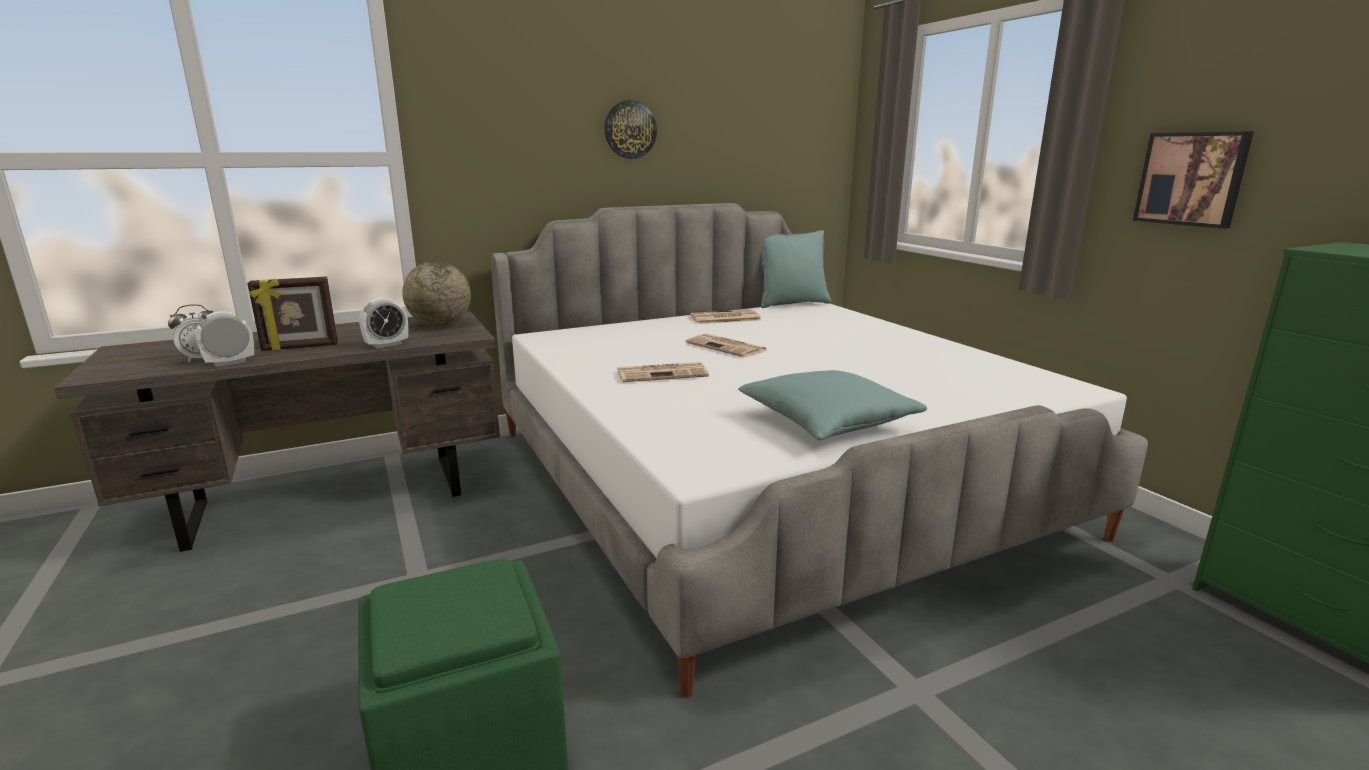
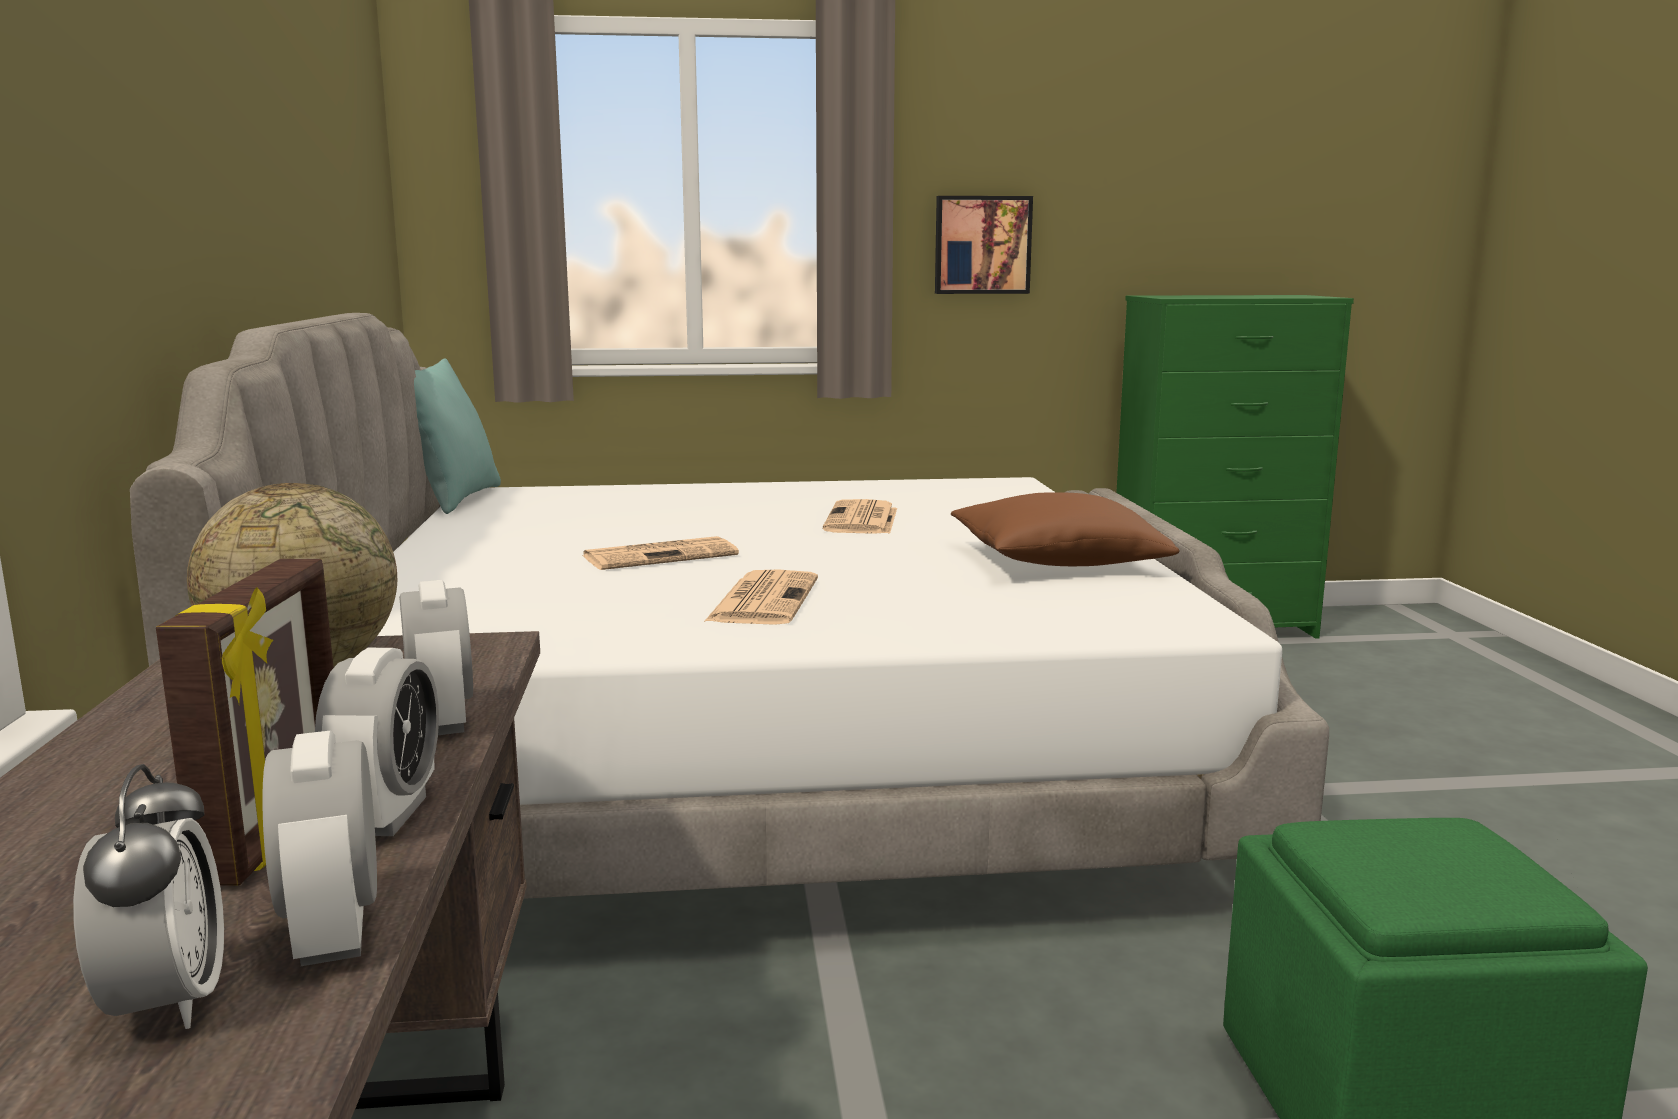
camera: 70 degrees left, 5 degrees down
(306, 354) = (387, 815): none -> alarm clock
(630, 129) = (232, 144): wall clock -> none
(724, 318) = (472, 537): newspaper -> newspaper (862, 520)
(827, 422) = (1056, 561): turquoise pillow -> brown pillow

